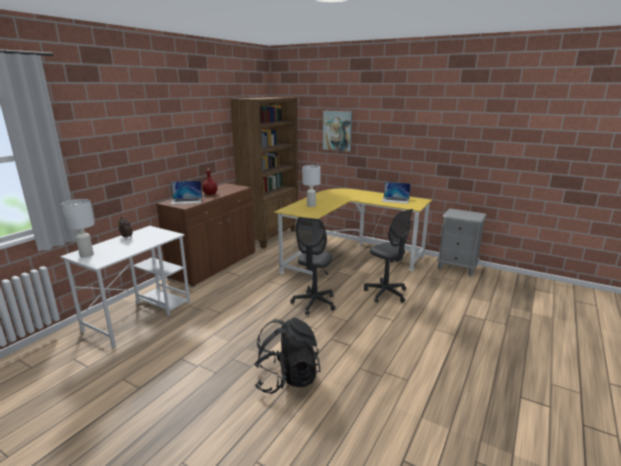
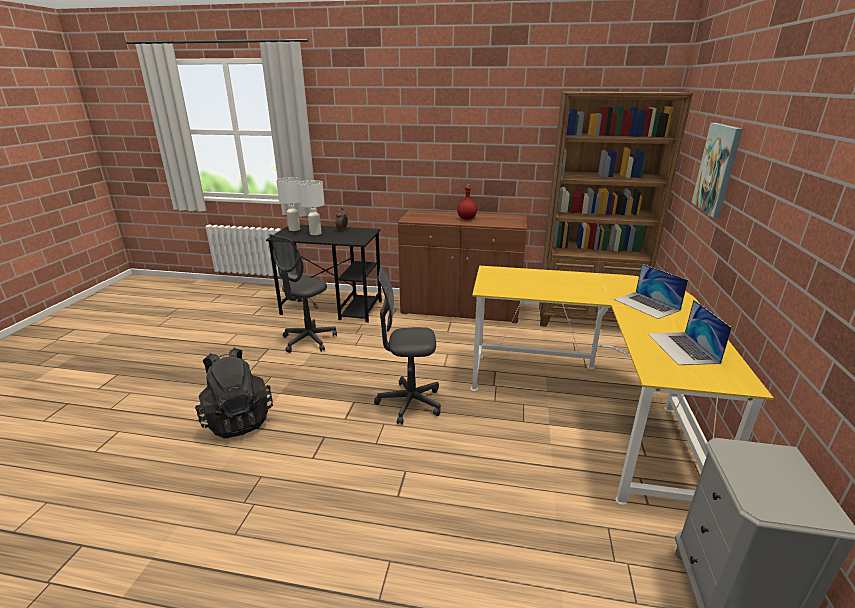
camera: 70 degrees right, 5 degrees up
(139, 316) = (333, 308): white desk -> black desk
(187, 201) = (428, 216): laptop -> laptop (646, 305)
(311, 205) = (535, 281): white table lamp -> white table lamp (315, 233)
(386, 293) = (486, 474): grey office chair -> grey office chair (309, 340)

